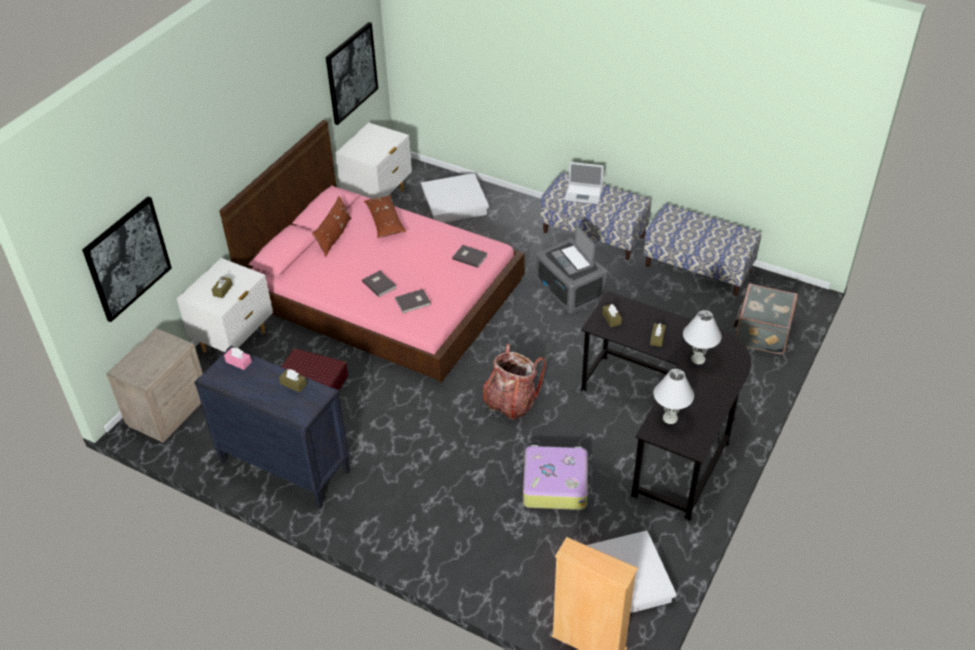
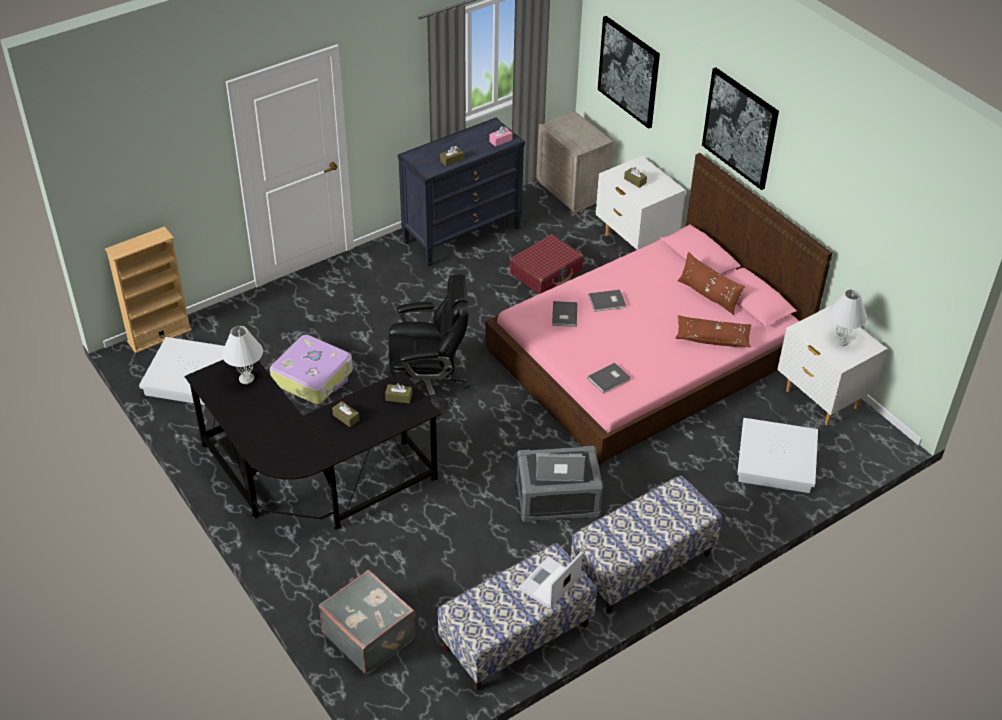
camera: 115 degrees right, 0 degrees up
(351, 73) = (896, 274): picture -> picture (740, 128)
(510, 402) = (428, 386): backpack -> black office chair
(584, 194) = (661, 515): laptop -> laptop (548, 584)
(697, 359) = (295, 433): white table lamp -> white table lamp (840, 340)

